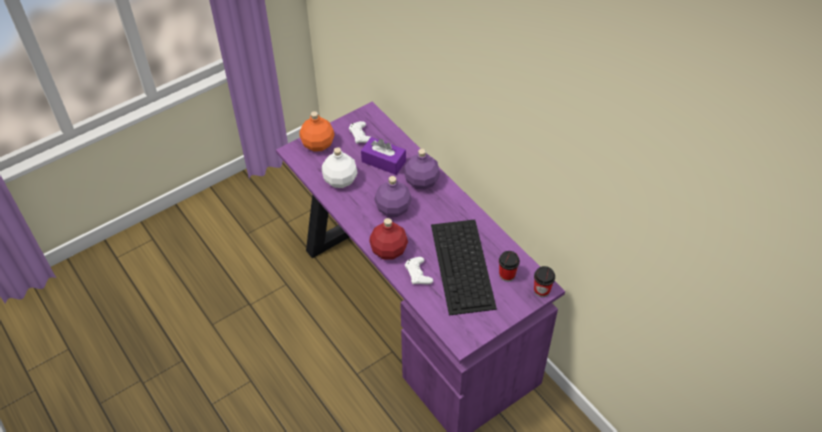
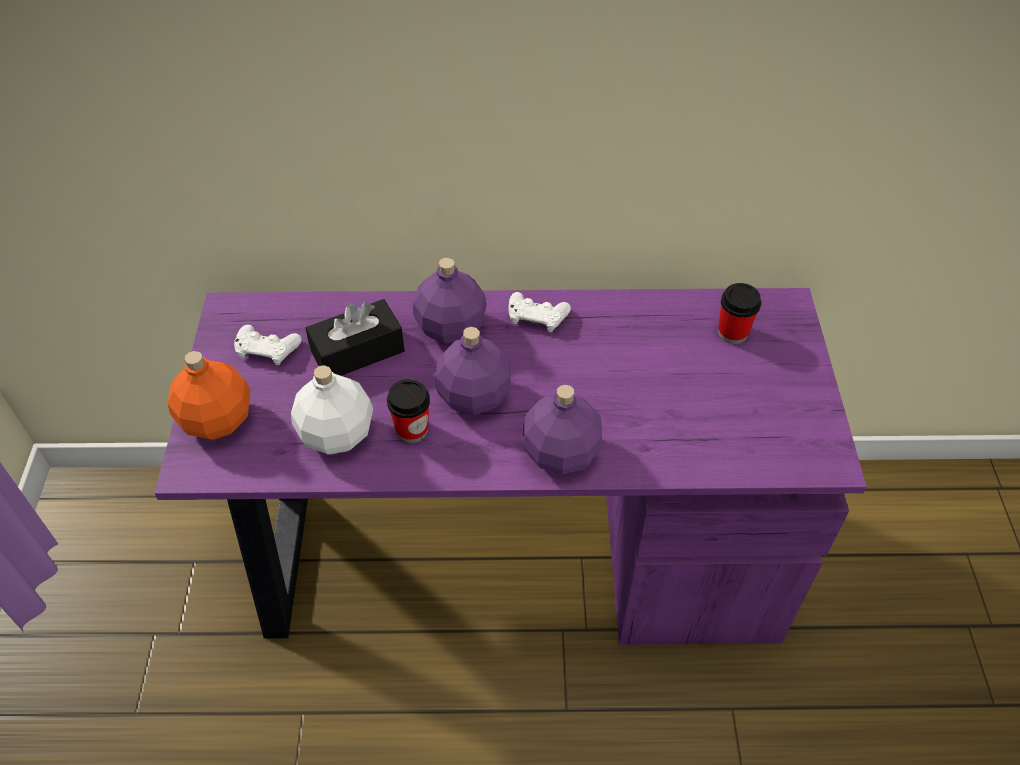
camera: 55 degrees left, 0 degrees up
(383, 161) = (358, 351): purple tissue box -> black tissue box
(389, 250) = (561, 452): red bottle -> purple bottle
(418, 274) = (645, 441): white game controller -> white game controller (537, 316)
(463, 266) = (675, 375): keyboard -> none
(541, 290) = (791, 311): cup -> cup (412, 430)

